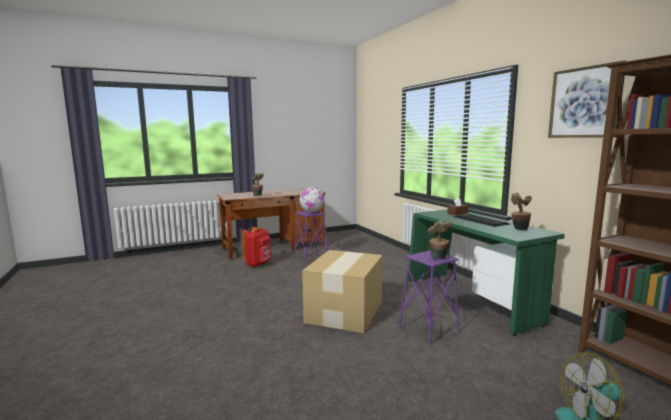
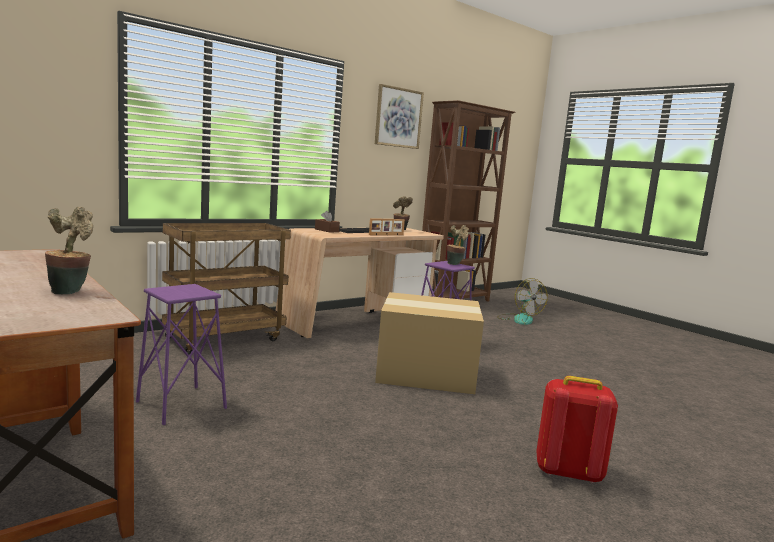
camera: 105 degrees left, 0 degrees up
(258, 264) = (203, 468): red backpack -> red backpack (567, 472)
(312, 212) = (179, 290): globe -> none
(401, 264) = (225, 338): none -> brown cart
(464, 224) = (386, 235): none -> picture frame
(471, 300) = (358, 321): green desk -> beige desk

